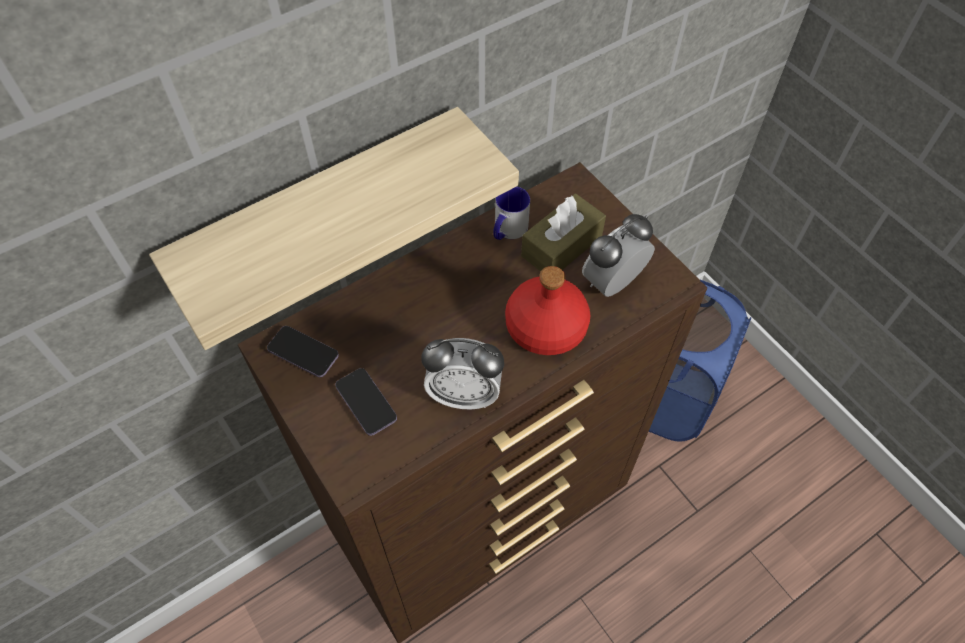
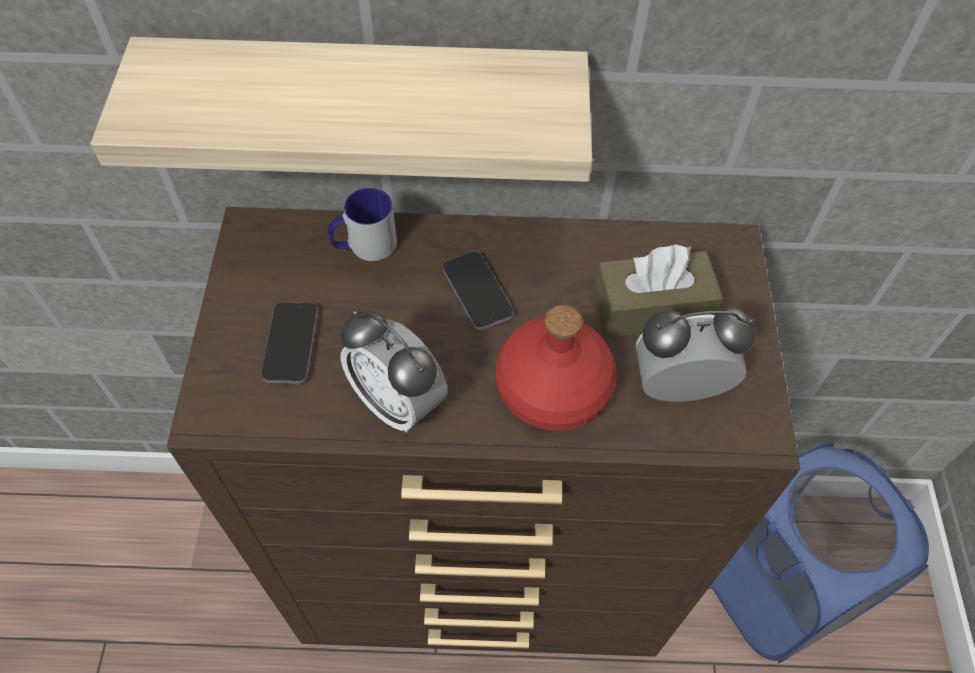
camera: 35 degrees right, 0 degrees up
(303, 353) = (277, 253): phone -> phone (477, 292)
(507, 231) = (602, 254): mug -> mug (364, 245)

